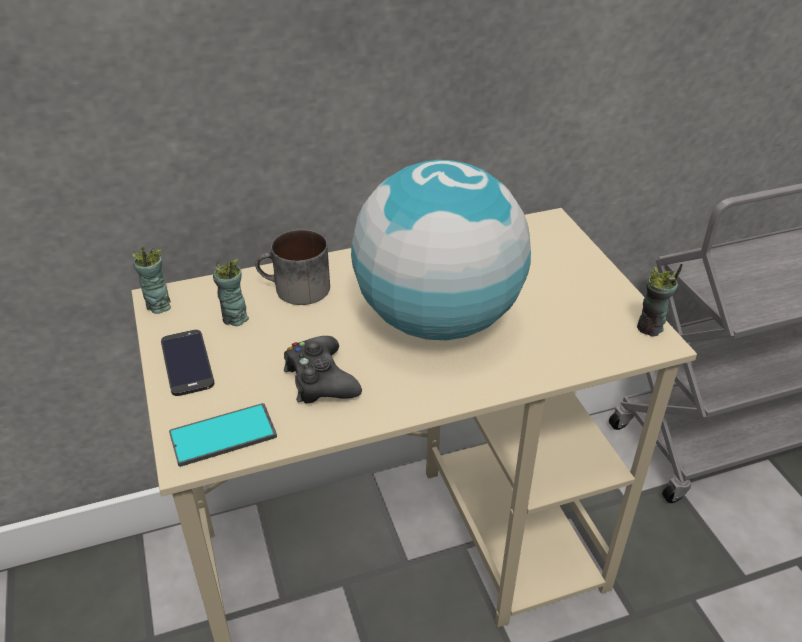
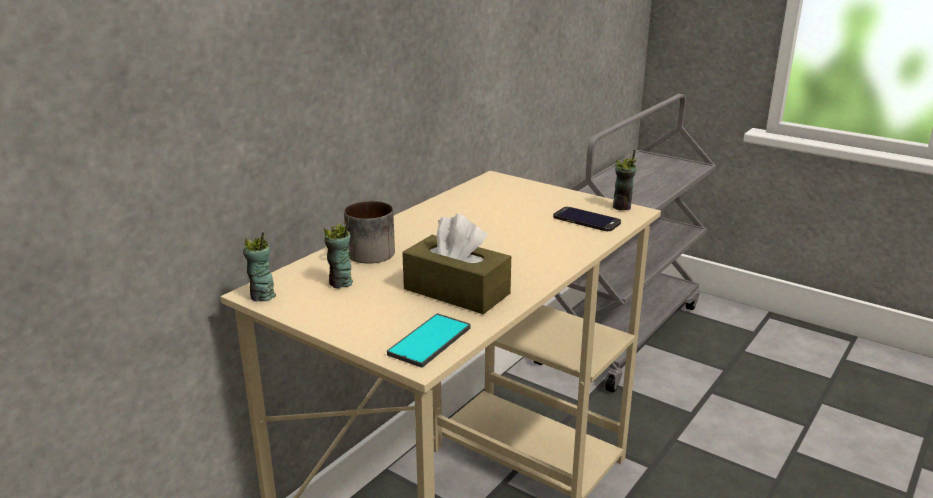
camera: 35 degrees left, 15 degrees down
(187, 363) = (339, 317): phone -> phone (586, 220)
(320, 379) = (456, 291): black game controller -> brown tissue box
(437, 320) = (491, 240): globe -> none

